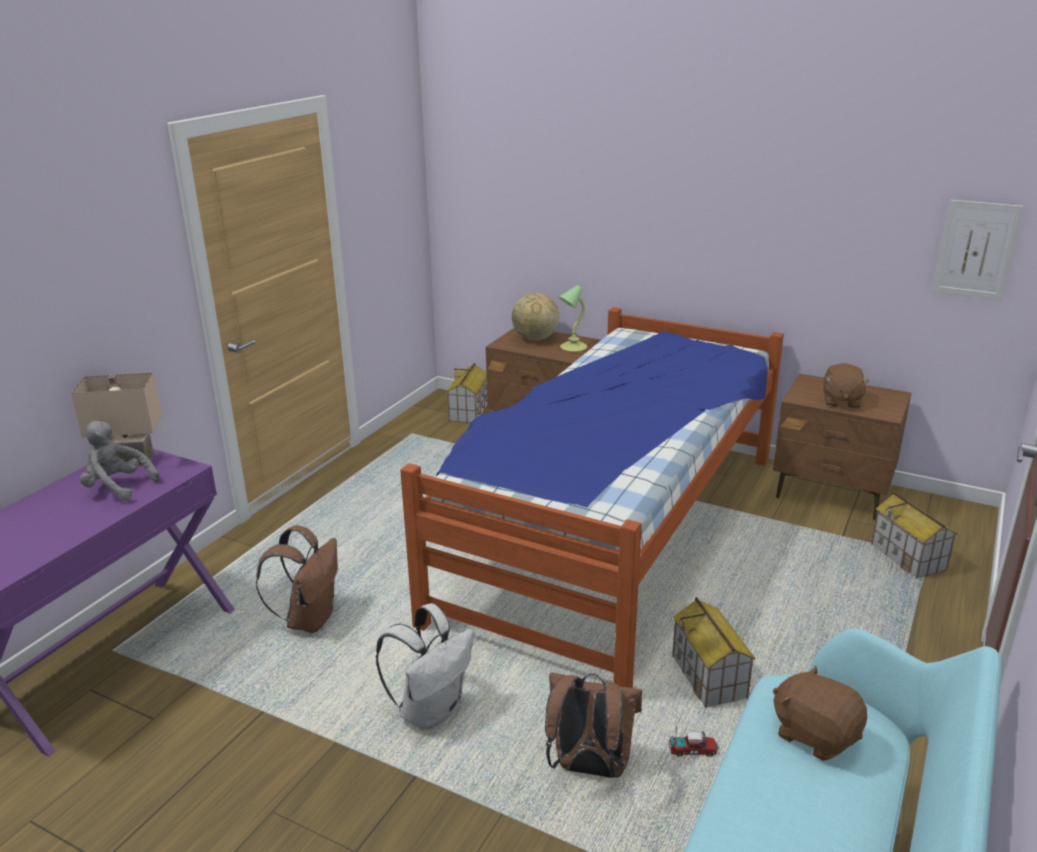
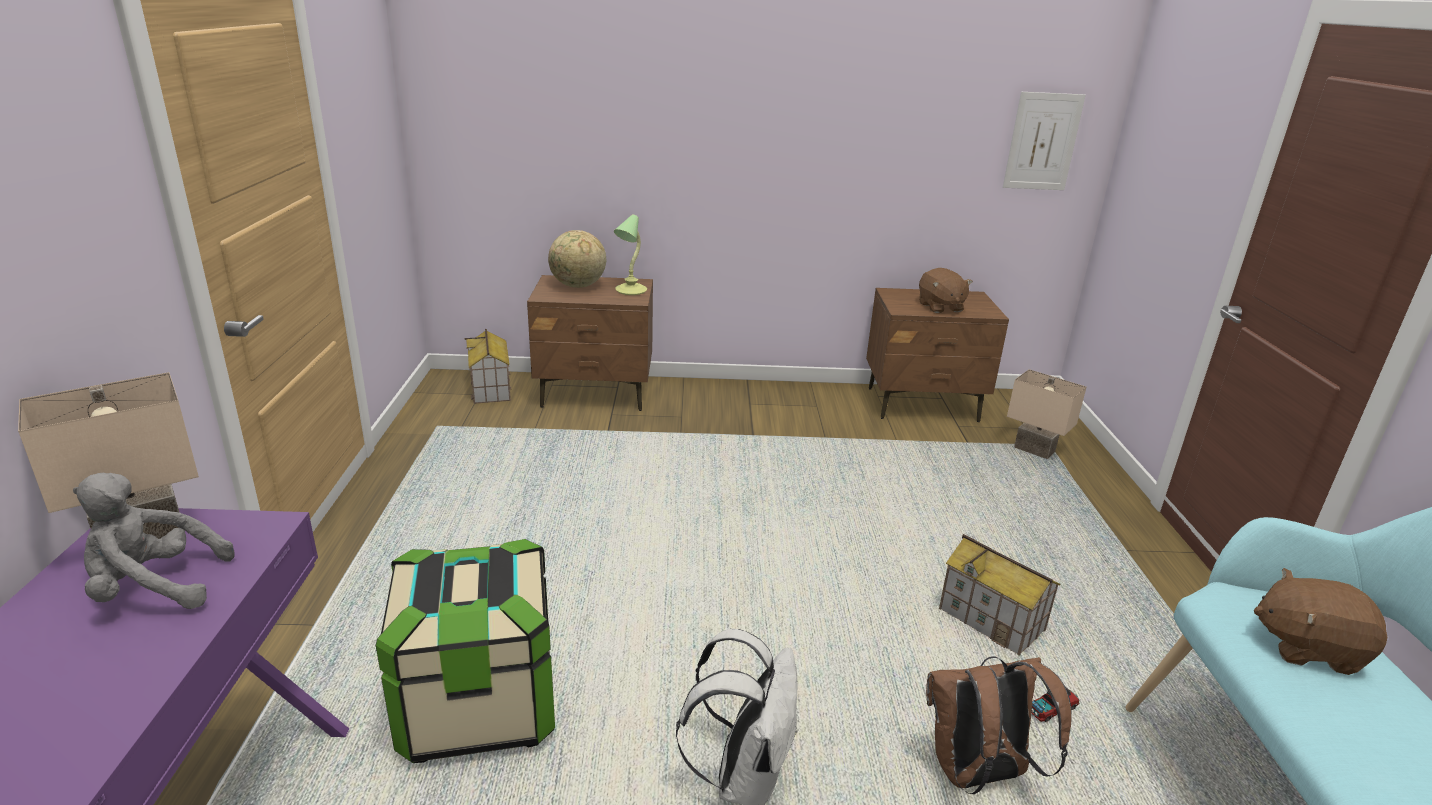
camera: 30 degrees left, 0 degrees up
(310, 619) = (479, 704): brown backpack -> storage box
(612, 532) = (762, 489): bed -> none
(908, 557) = (1035, 449): toy house -> beige table lamp

